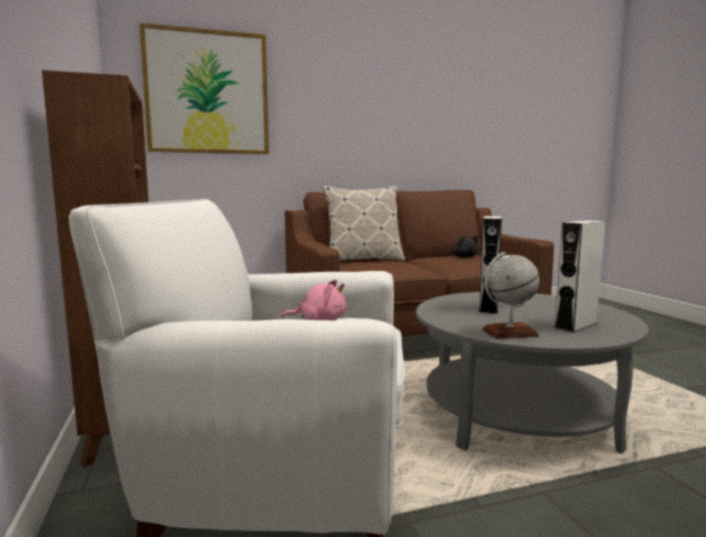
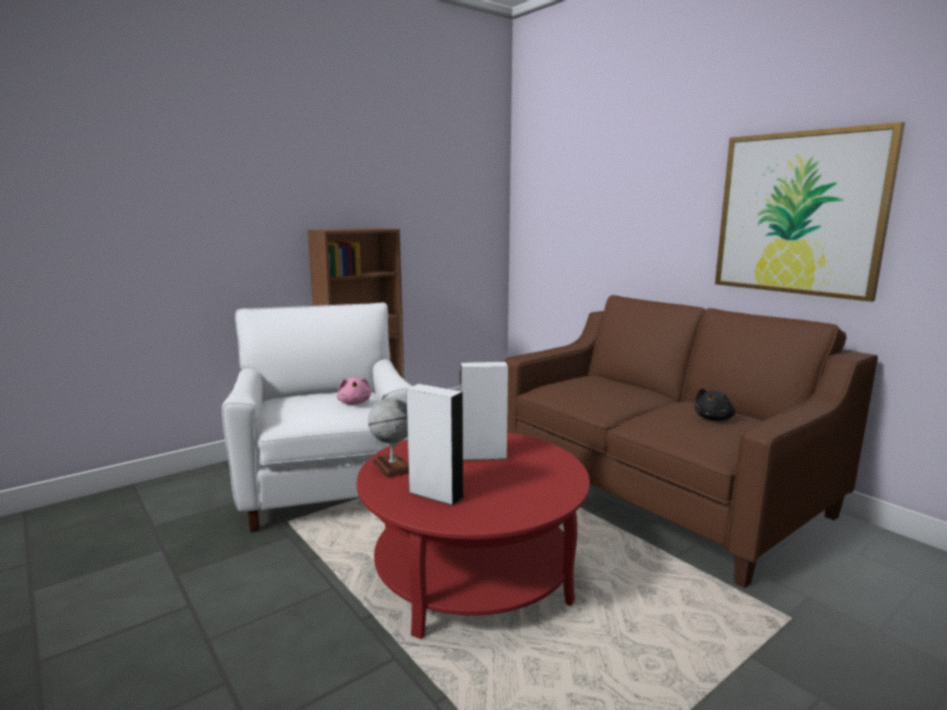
camera: 70 degrees right, 5 degrees up
(207, 93) = (568, 188): picture -> picture (799, 213)
(363, 260) = (622, 383): pillow -> none
(518, 414) = (473, 573): grey coffee table -> red coffee table

